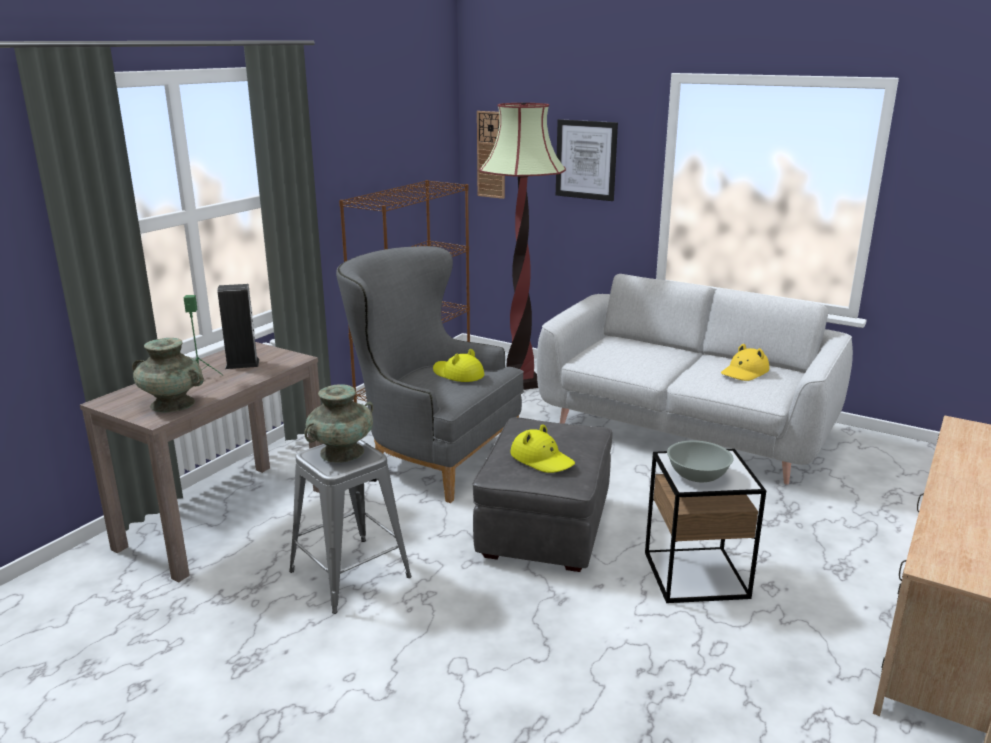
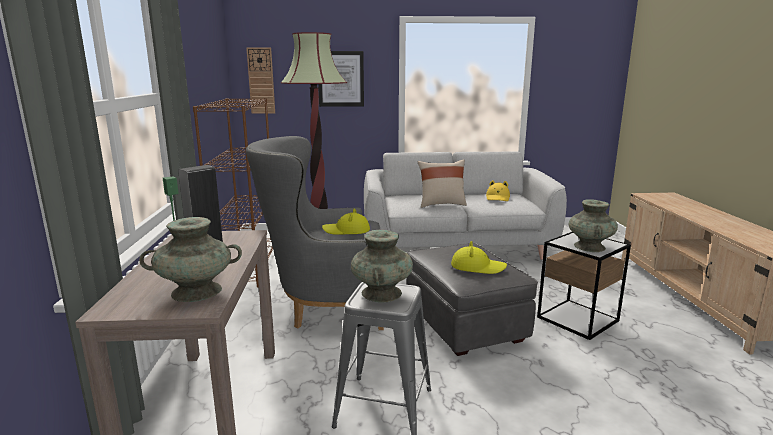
camera: 35 degrees left, 5 degrees down
(648, 364) = (441, 204): none -> beige pillow
(697, 475) = (589, 246): grey bowl -> turquoise vase

